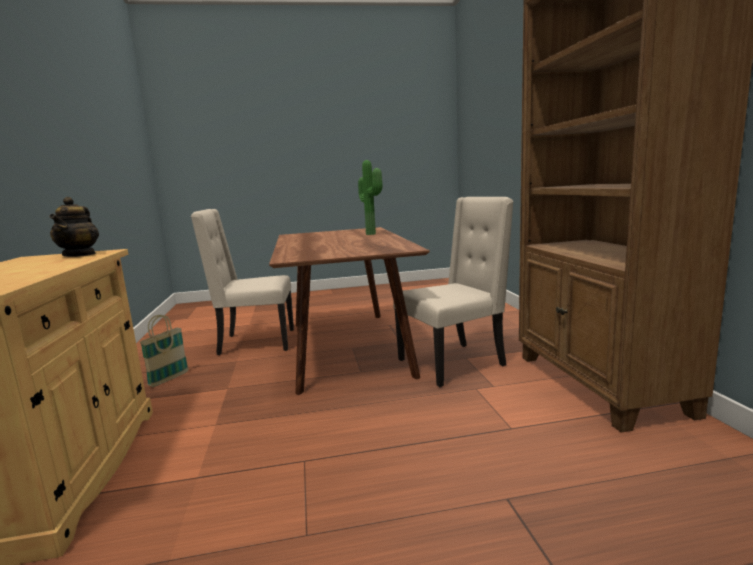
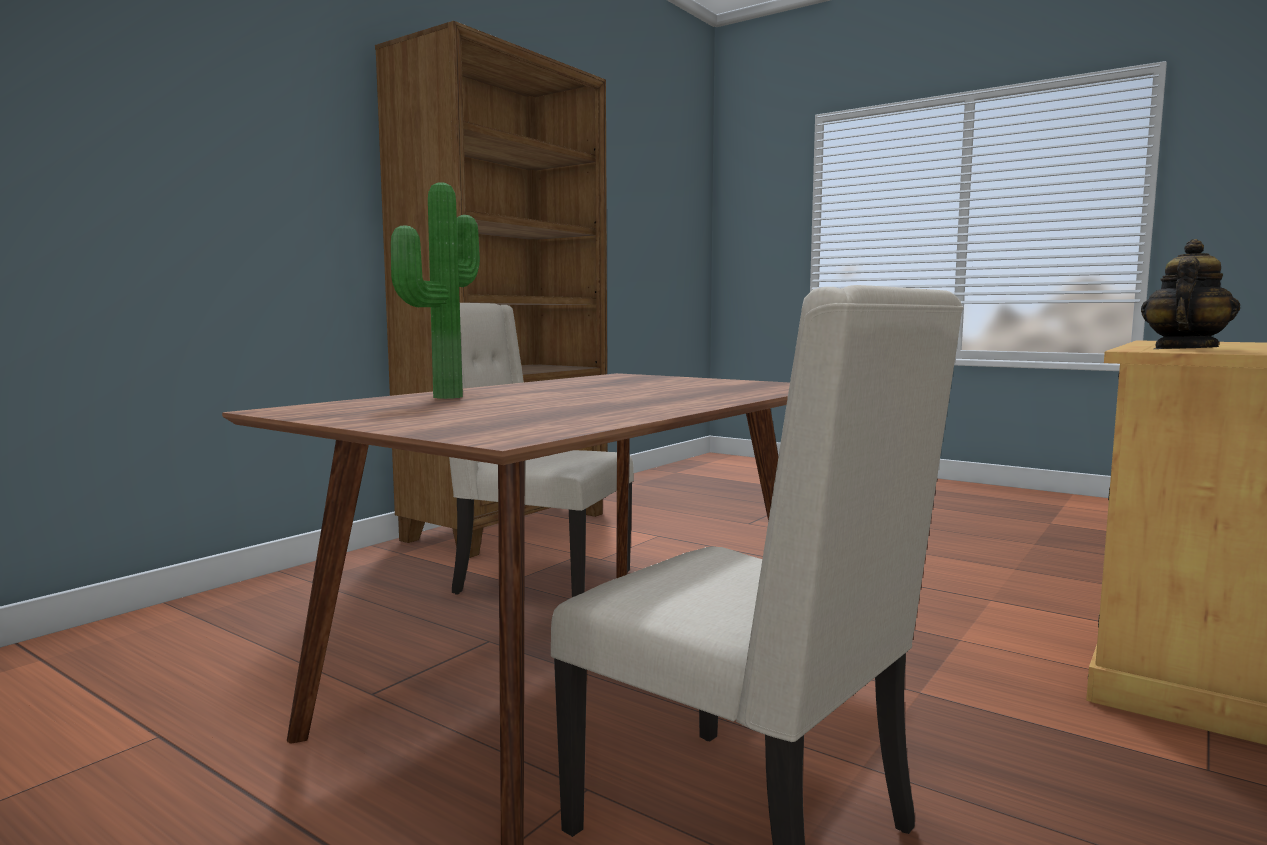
camera: 135 degrees left, 5 degrees down
(169, 379) = (1077, 789): basket -> none

